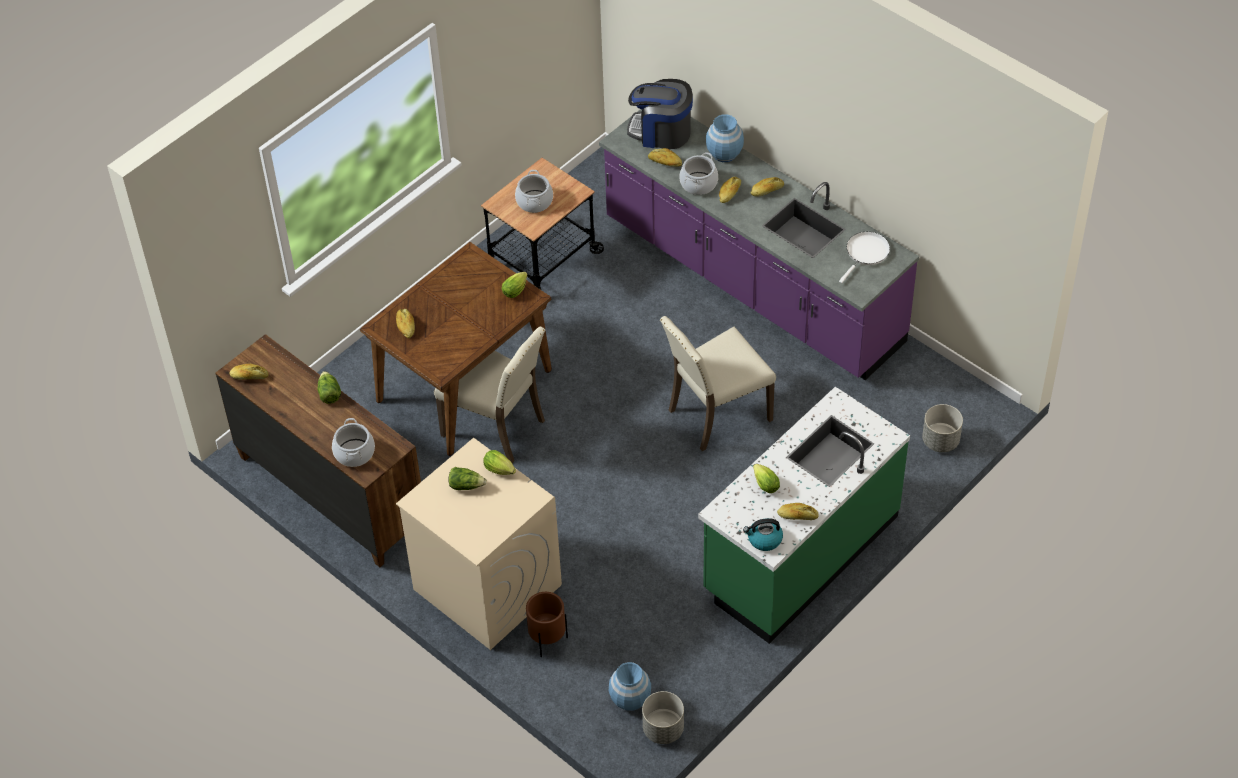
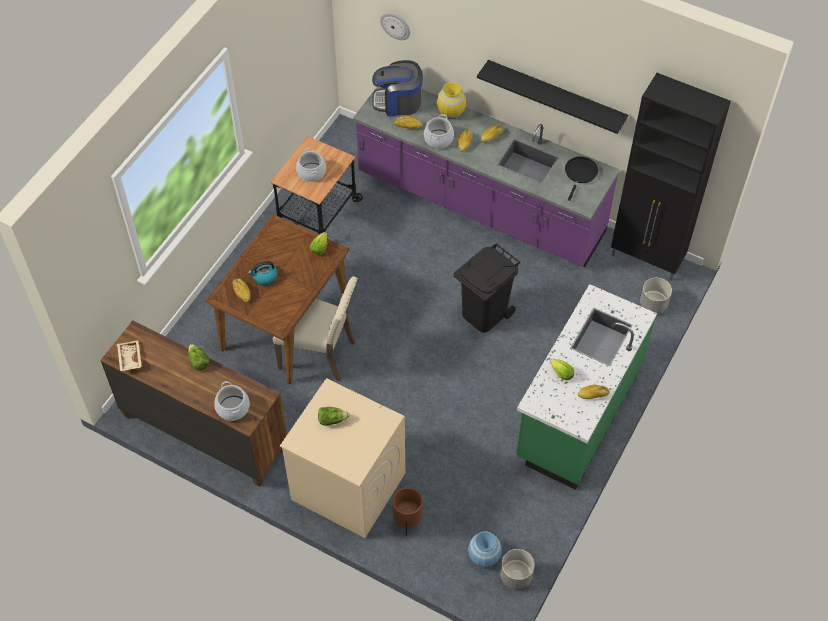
camera: 15 degrees left, 5 degrees up
(249, 376) = (129, 358): bread -> beige tray
(501, 470) = (356, 401): lettuce -> none
(669, 33) = (395, 25): none -> wall clock
(716, 414) = (483, 313): beige chair -> black trash can
(724, 154) = (451, 112): blue vase -> yellow vase
(764, 539) = (574, 419): kettle -> kettle (264, 277)
(846, 148) = (556, 96): none -> black shelf
(866, 253) = (580, 174): white frying pan -> black frying pan
(950, 384) = (647, 259): none -> black cabinet

